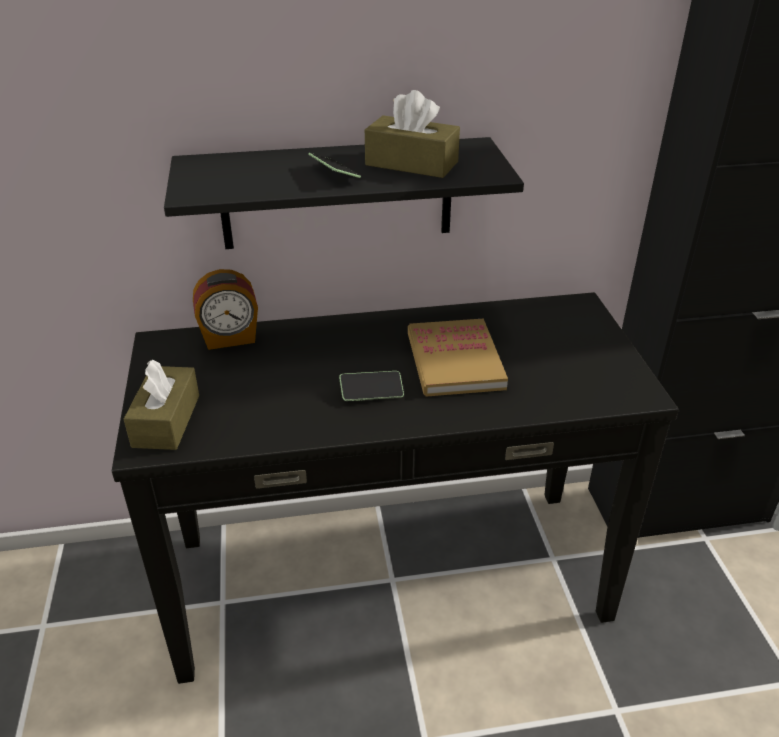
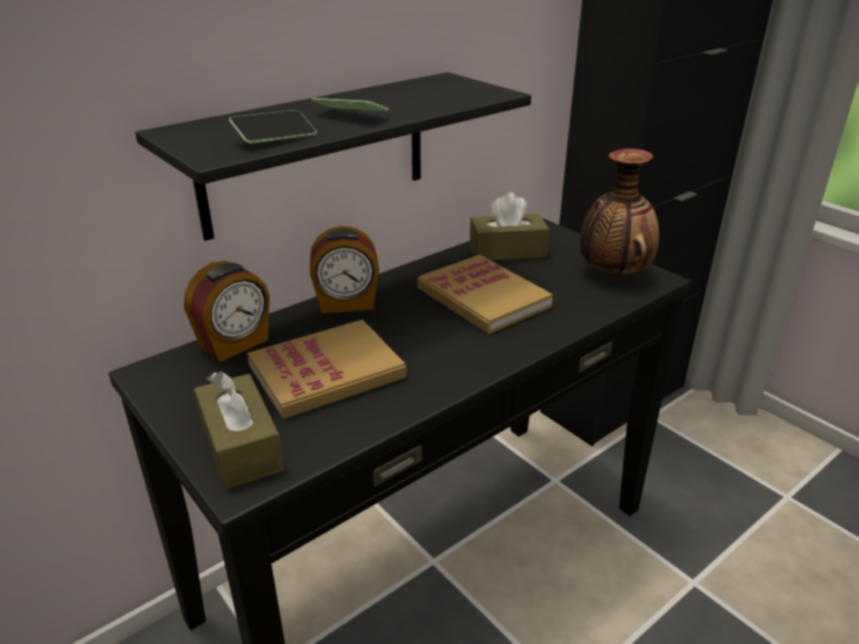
camera: 30 degrees left, 5 degrees down
(271, 385) = (327, 372): none -> book
(339, 330) = (346, 304): none -> alarm clock
(371, 393) = (436, 347): phone -> phone (275, 138)
(411, 163) = (411, 97): brown tissue box -> brown tissue box (507, 251)
(602, 376) = (612, 273): none -> vase

